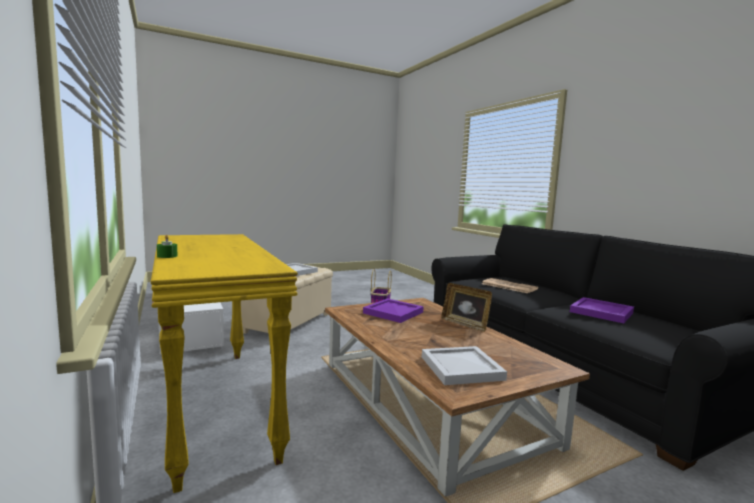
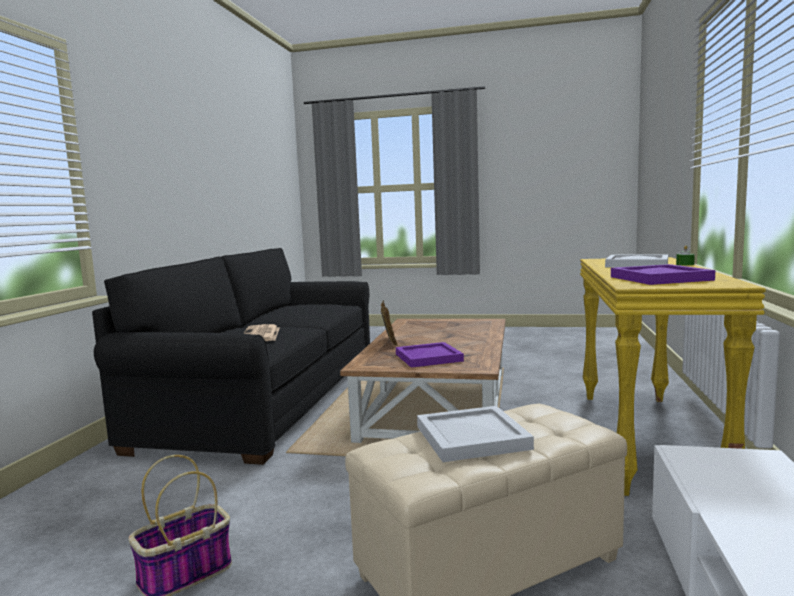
camera: 140 degrees left, 0 degrees up
(461, 368) = (466, 325): white tray -> white tray (638, 264)
(600, 312) = (298, 313): purple tray -> purple tray (659, 278)

